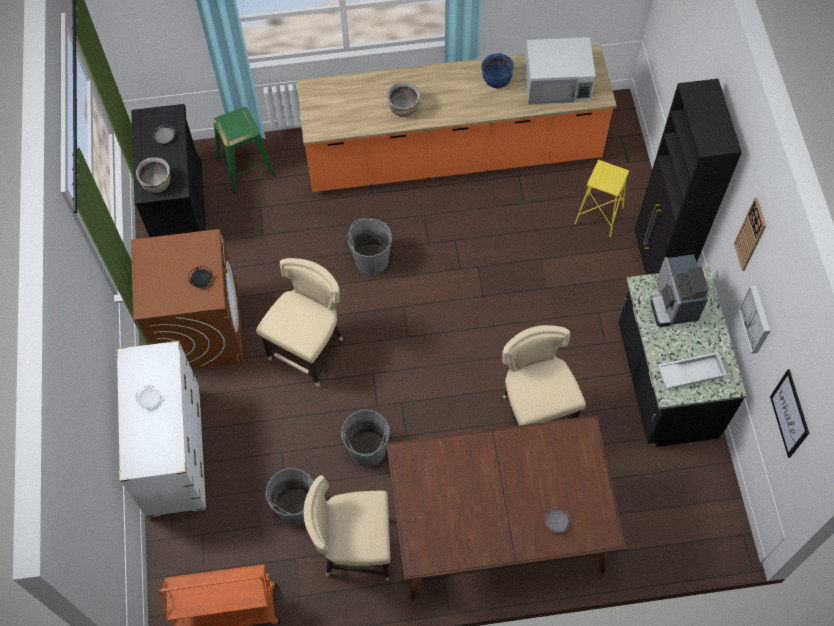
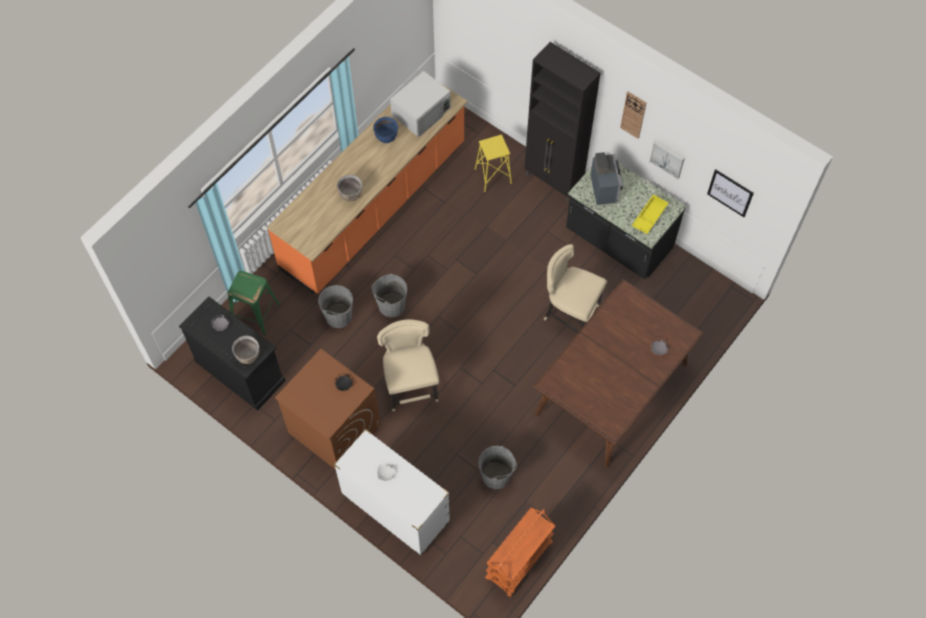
camera: 45 degrees left, 0 degrees up
(355, 549) = (551, 468): beige chair -> none
(367, 450) = (502, 411): grey bucket -> grey bucket (339, 316)
(673, 304) = (605, 187): coffee machine -> coffee machine turned 135 degrees counterclockwise
(691, 372) = (649, 216): white tray -> yellow tray

